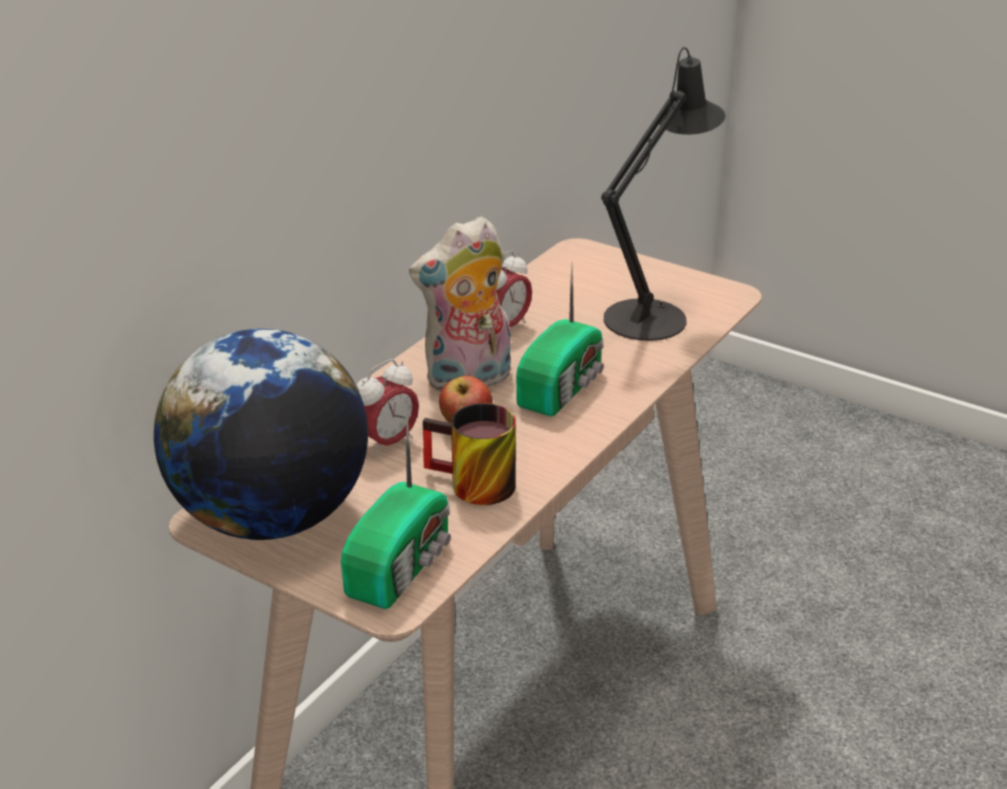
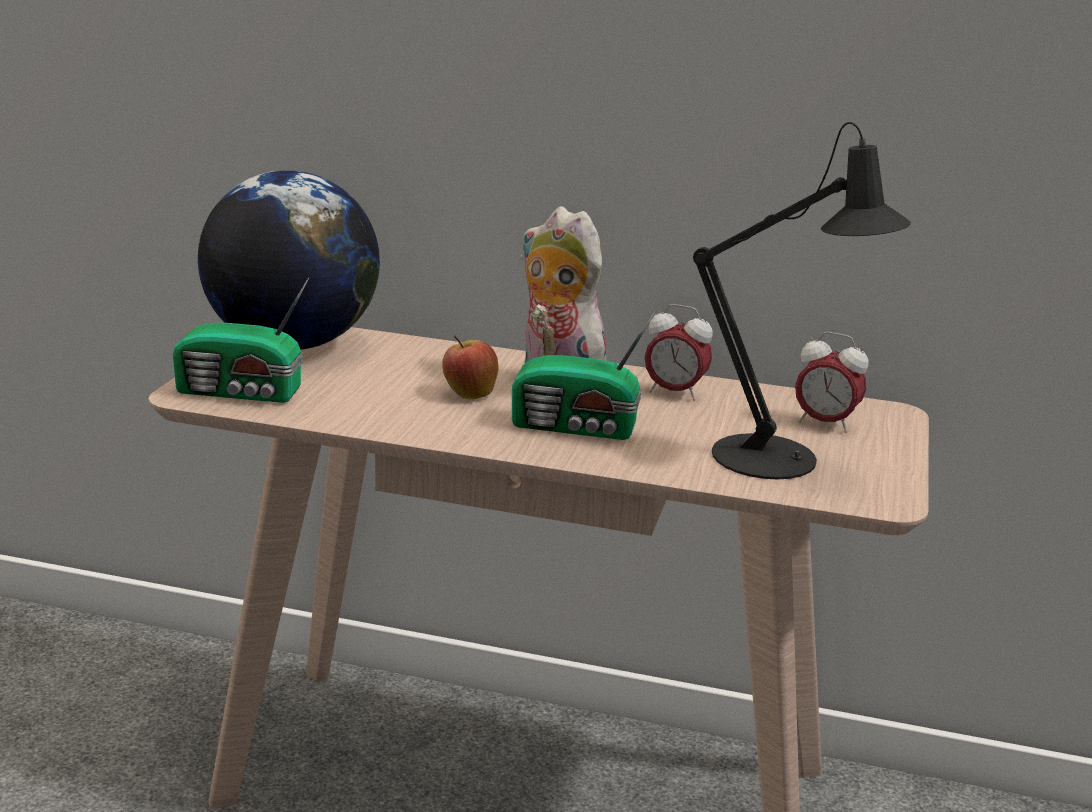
camera: 70 degrees right, 10 degrees down
(387, 443) = (423, 369): alarm clock -> alarm clock (825, 424)
(470, 486) = (372, 405): mug -> none

